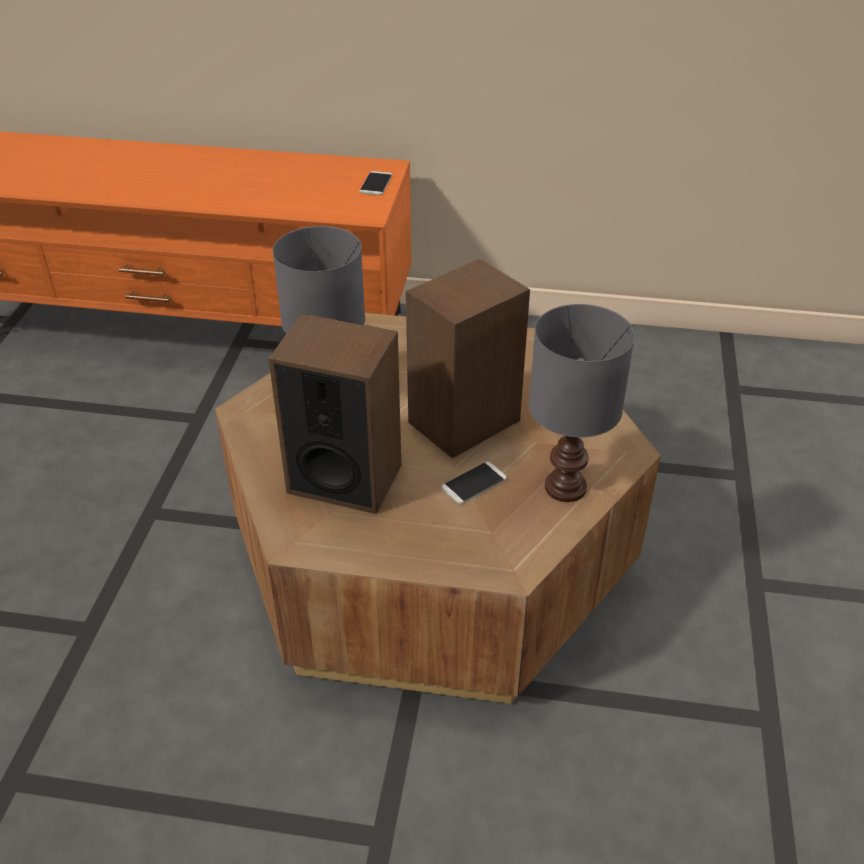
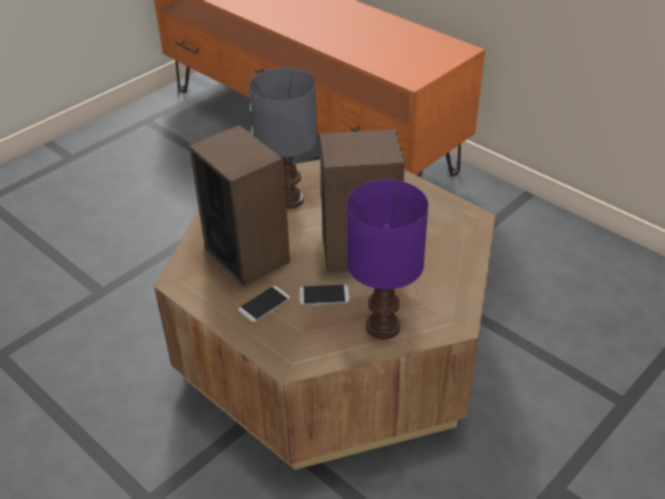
camera: 35 degrees right, 0 degrees up
(376, 184) = (441, 59): phone -> phone (264, 304)
(565, 486) = (384, 326): grey table lamp -> purple table lamp

